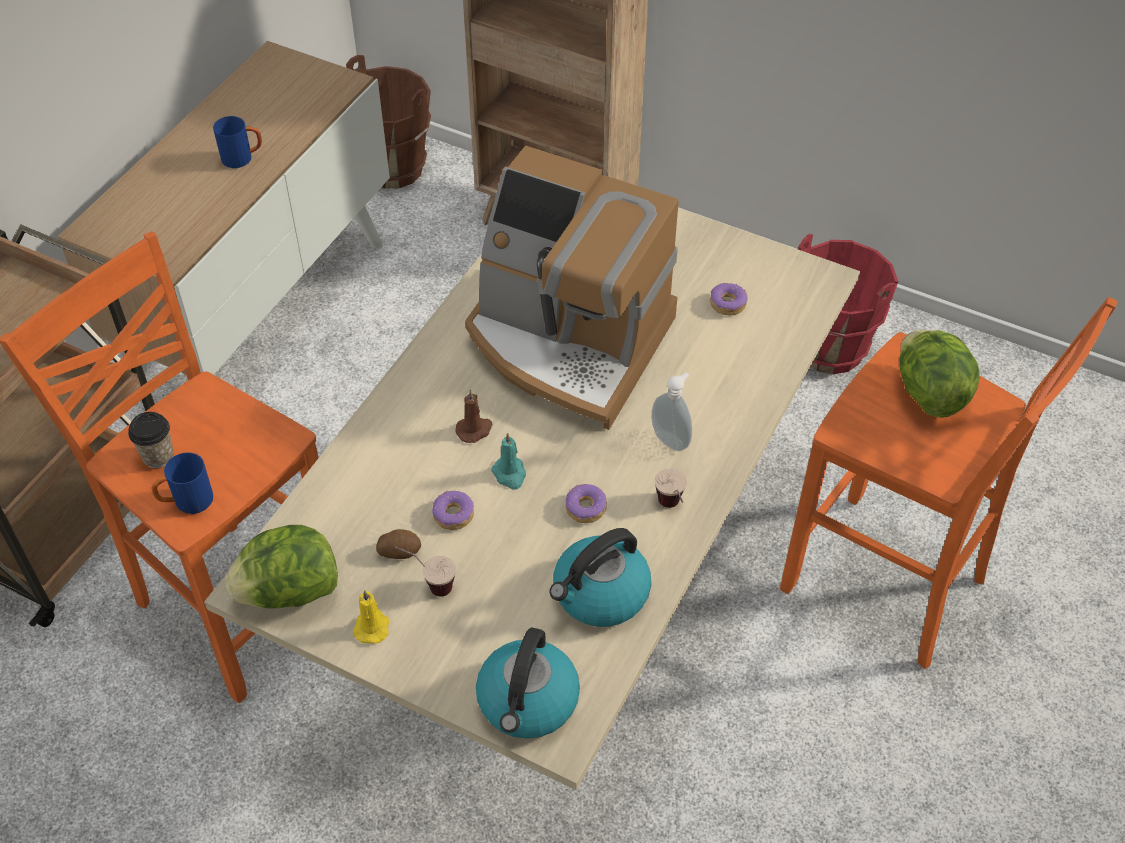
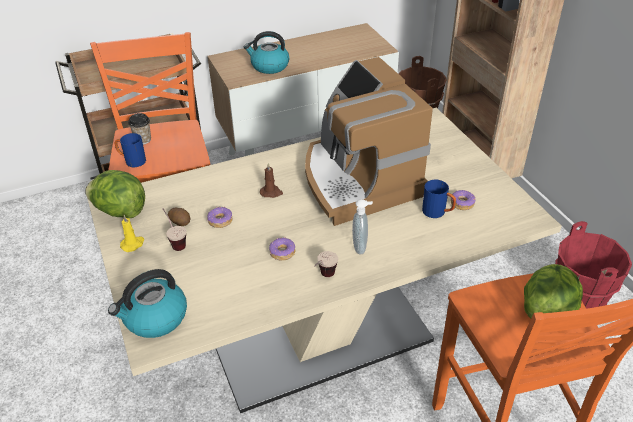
camera: 40 degrees right, 10 degrees down
(243, 158) = (307, 58): blue mug -> blue mug (438, 213)
(510, 474) = (265, 219): turquoise candle -> none
(600, 594) = (244, 293): kettle -> kettle (269, 66)

